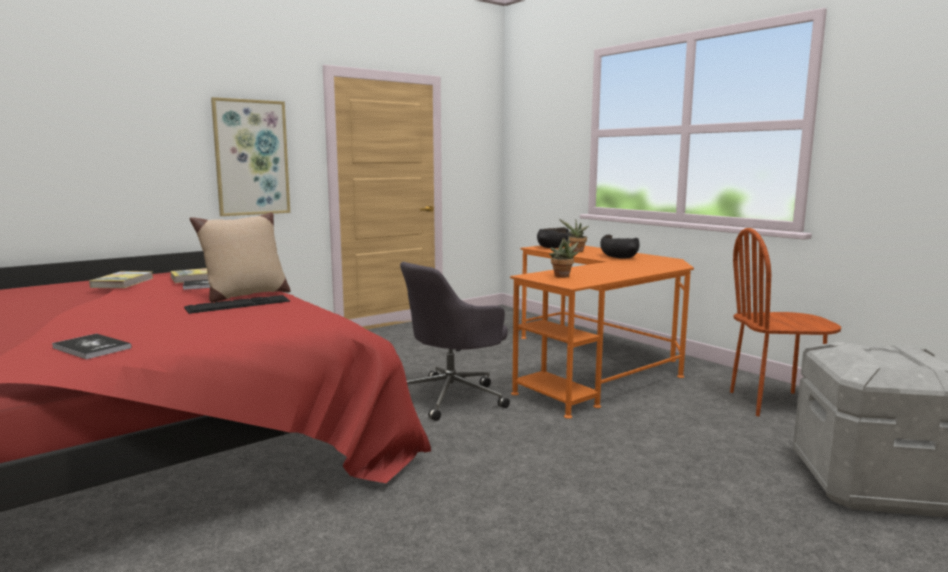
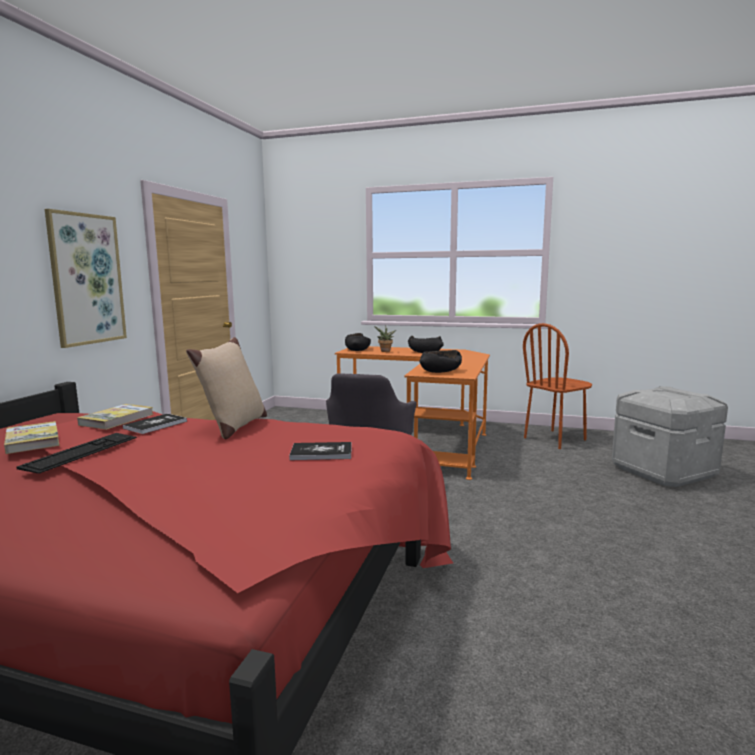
camera: 35 degrees left, 0 degrees up
(92, 348) = (264, 507): book -> book (321, 452)
(238, 304) = (260, 436): keyboard -> keyboard (81, 452)
(563, 276) = (440, 371): potted plant -> black bowl

